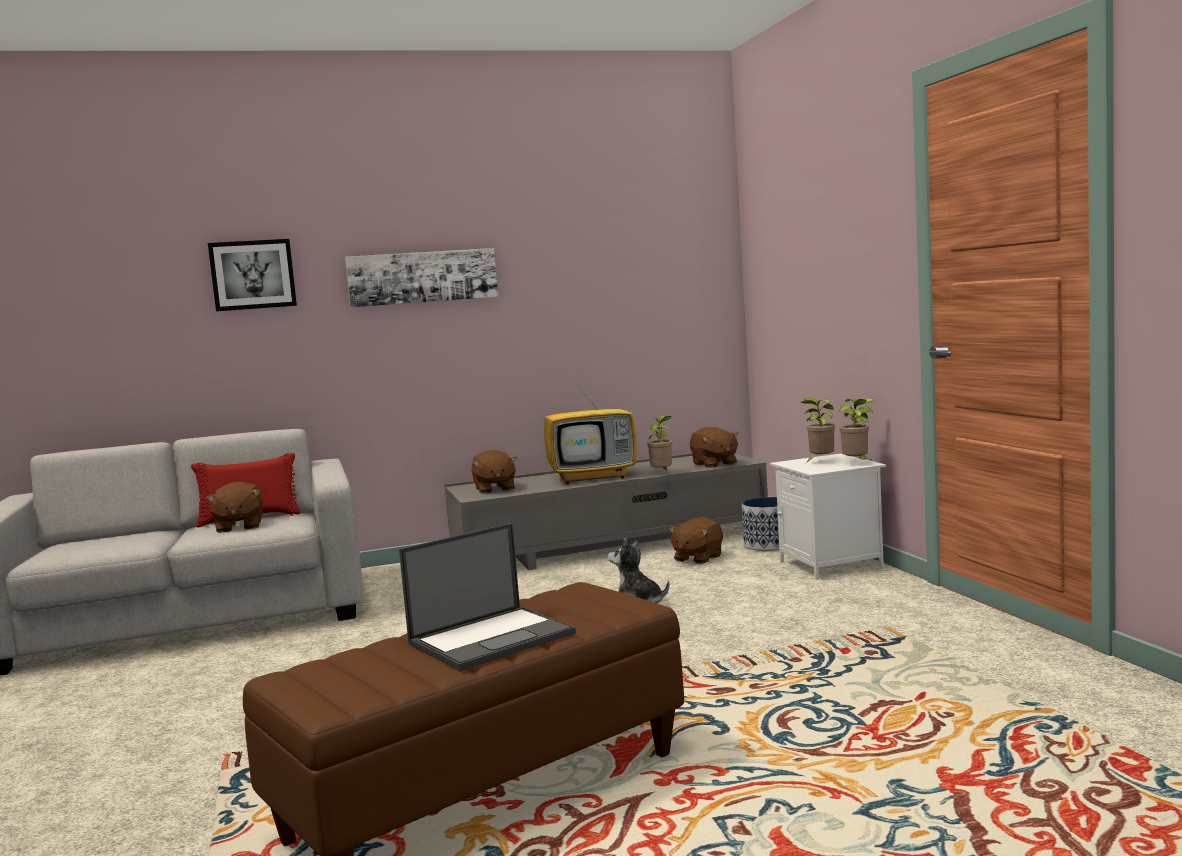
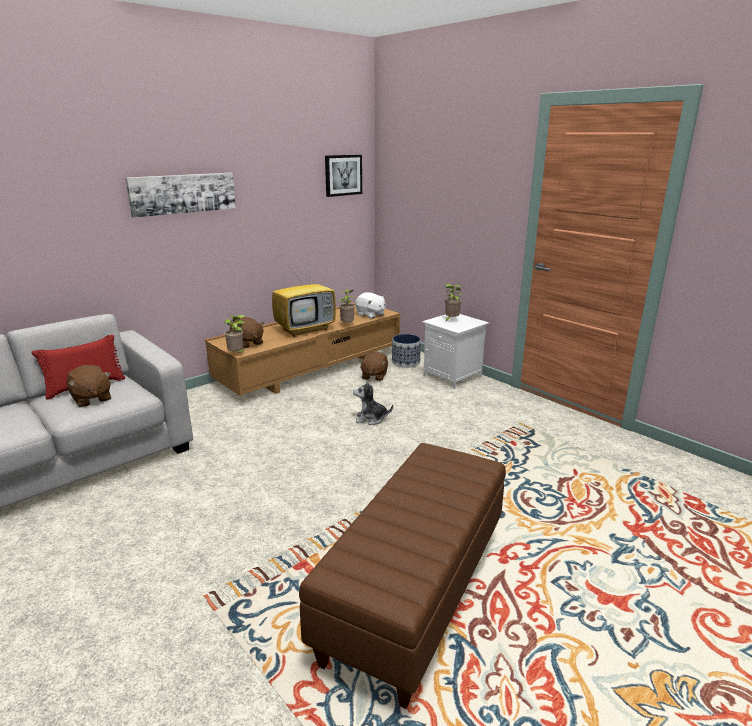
camera: 25 degrees left, 15 degrees up
(253, 275) = (51, 191): picture -> picture (343, 175)
(493, 638) = (432, 509): laptop -> none
(610, 545) = (311, 368): grey tv stand -> brown tv stand
(714, 464) = (370, 315): brown plush toy -> white plush toy
(857, 463) = (474, 322): potted plant -> potted plant (237, 354)

